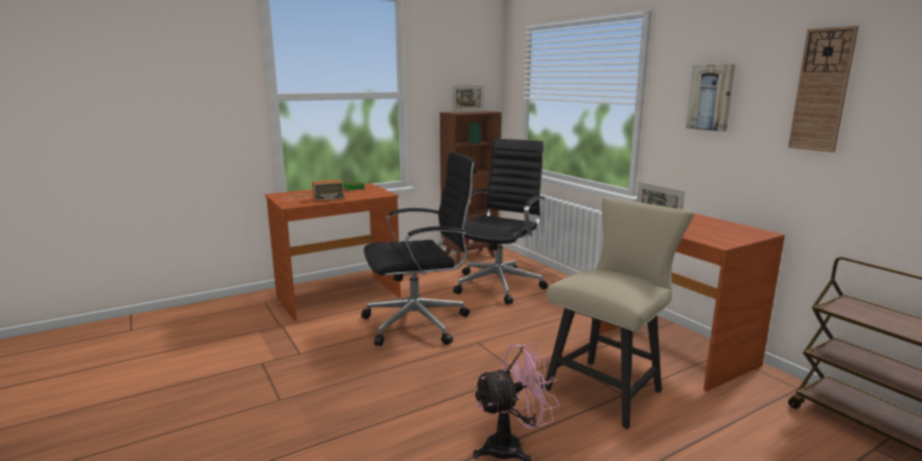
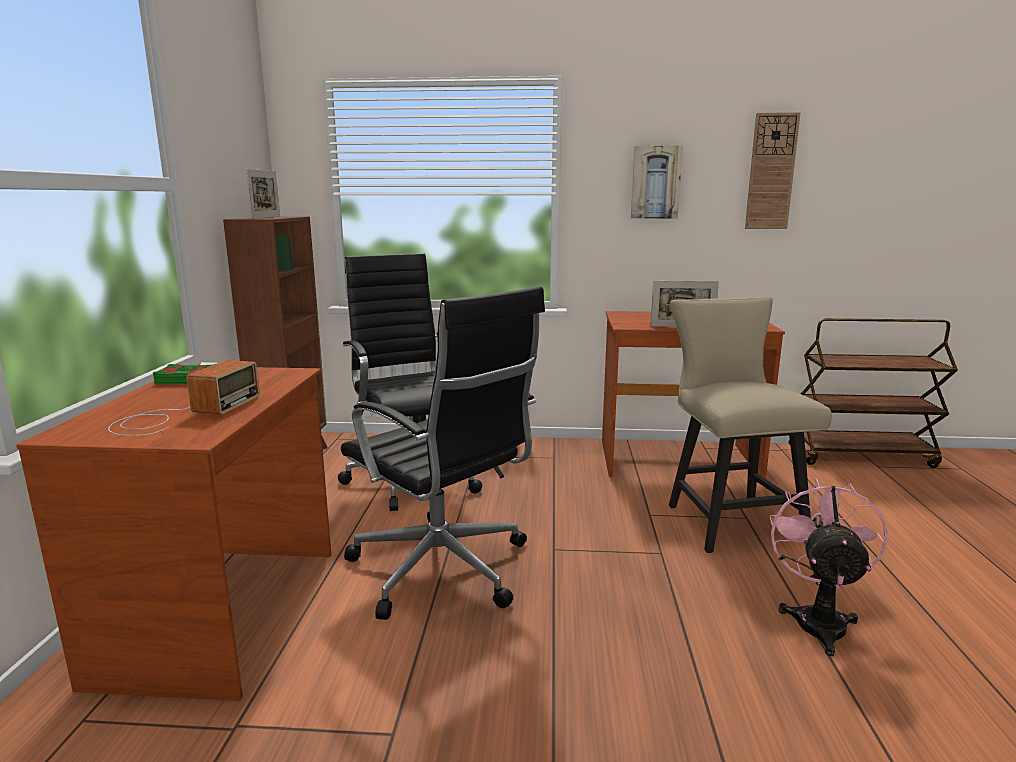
camera: 55 degrees left, 0 degrees up
(419, 323) = (443, 570): black office chair -> black office chair turned 120 degrees clockwise

